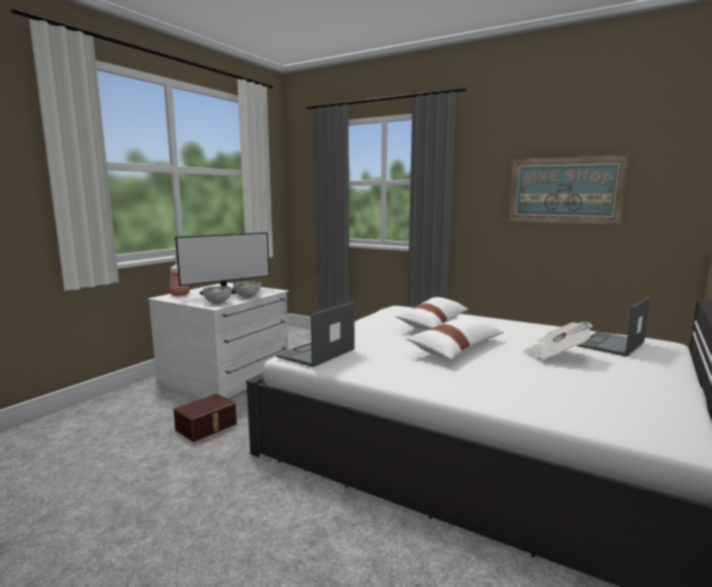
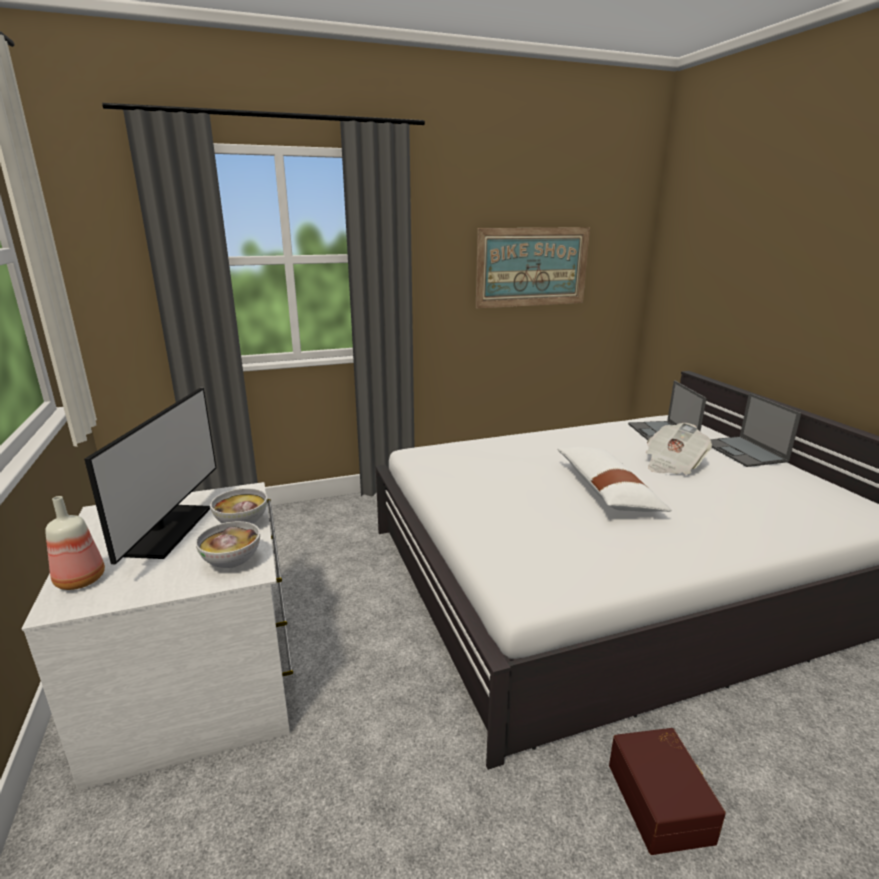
camera: 50 degrees left, 10 degrees up
(207, 427) = (353, 785): brown storage box -> brown storage box (661, 801)
(316, 353) = (536, 574): laptop -> laptop (744, 452)
(433, 323) = (510, 464): white pillow -> none

